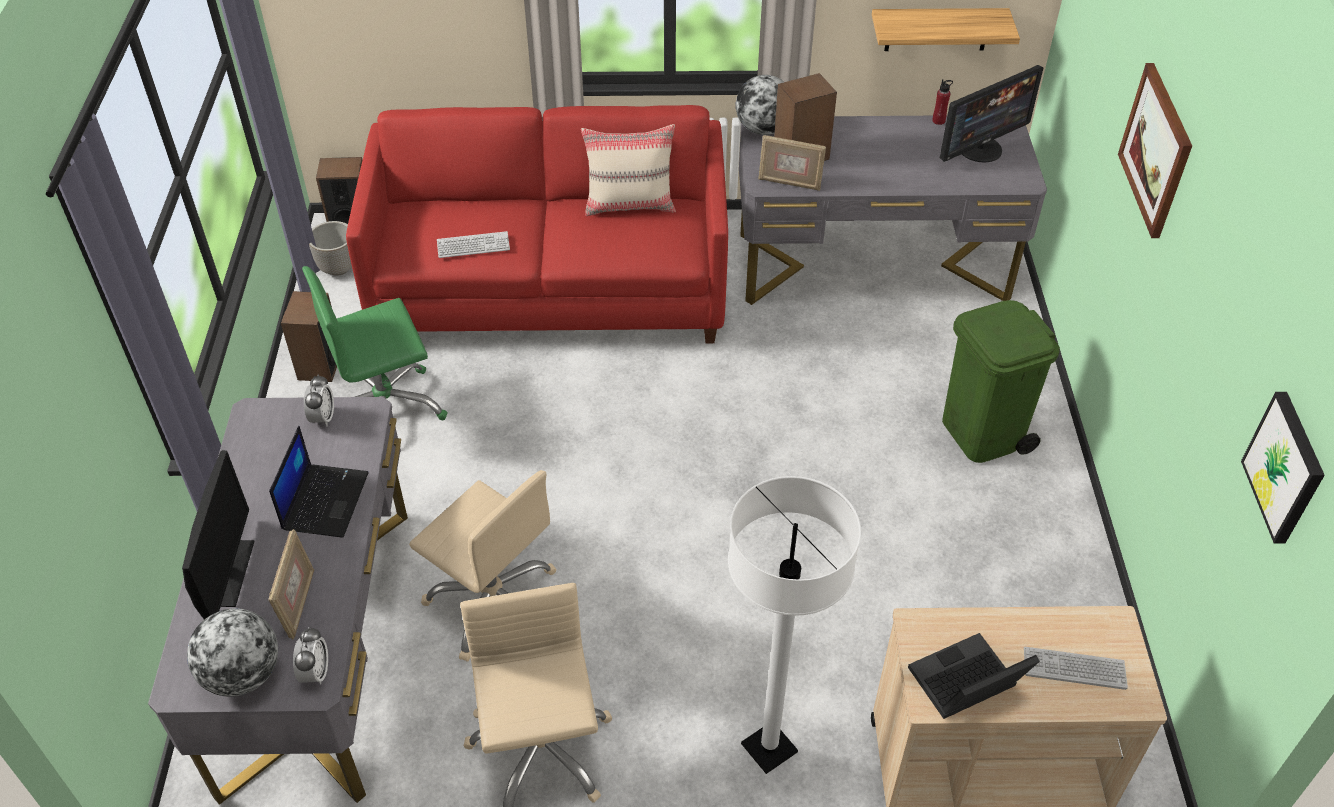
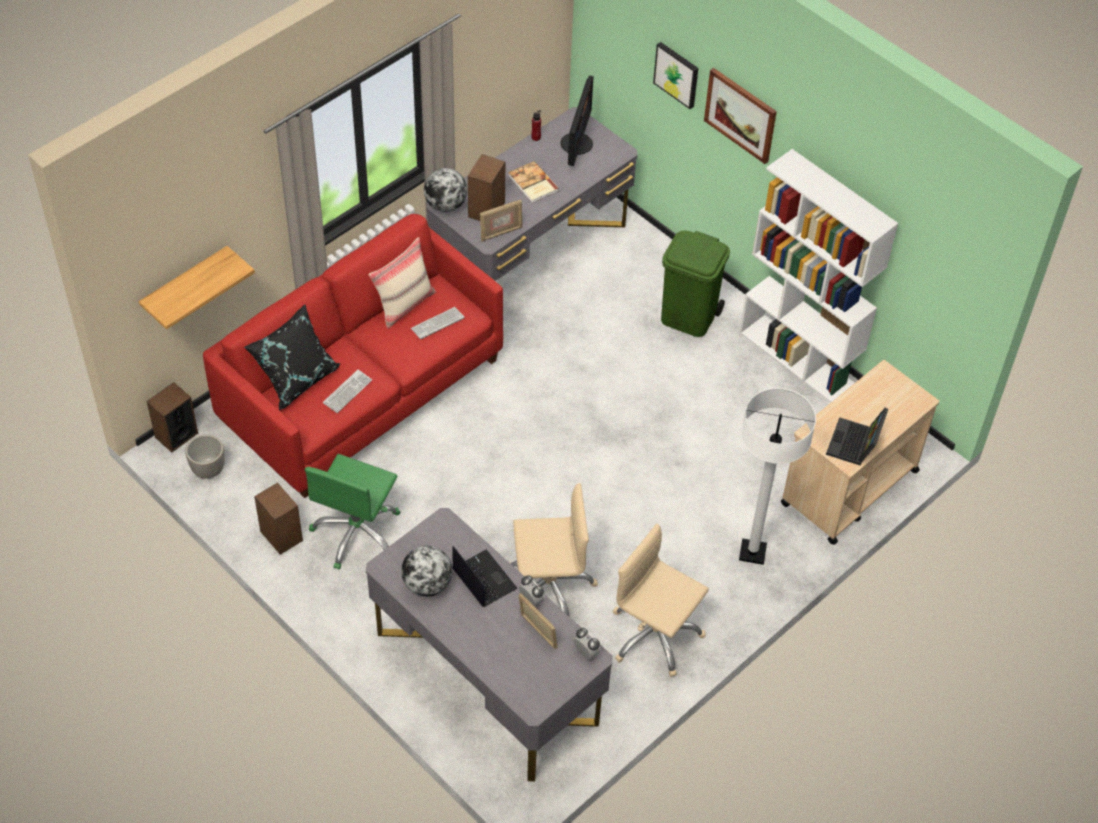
camera: 45 degrees left, 5 degrees up
(227, 573) = (484, 646): monitor -> none
(243, 674) = (555, 680): globe -> globe (427, 584)
(323, 417) = (424, 541): alarm clock -> alarm clock (531, 600)
(446, 206) = (296, 377): none -> black pillow
(882, 159) = (532, 184): none -> book
(937, 29) = (511, 81): shelf -> shelf (185, 285)
(1074, 668) = (887, 405): keyboard -> keyboard (437, 323)
(1078, 566) = (798, 359): none -> white bookcase
(1286, 467) = (933, 255): picture -> picture (677, 74)

